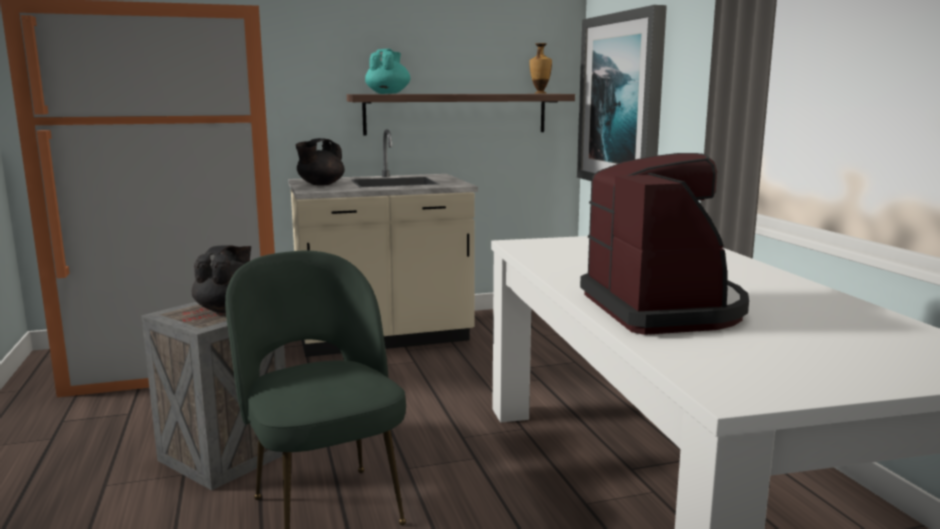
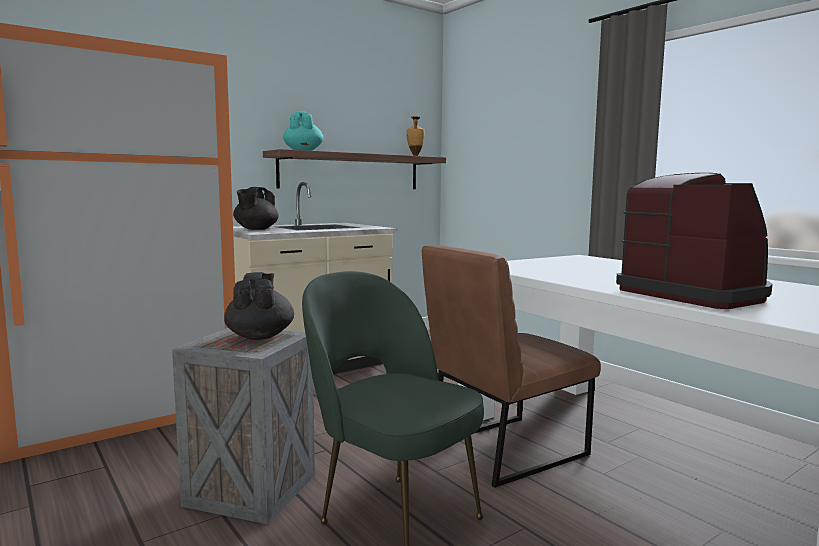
camera: 20 degrees left, 5 degrees down
(502, 457) = (504, 449): none -> brown chair
(622, 101) = (488, 162): picture -> none

